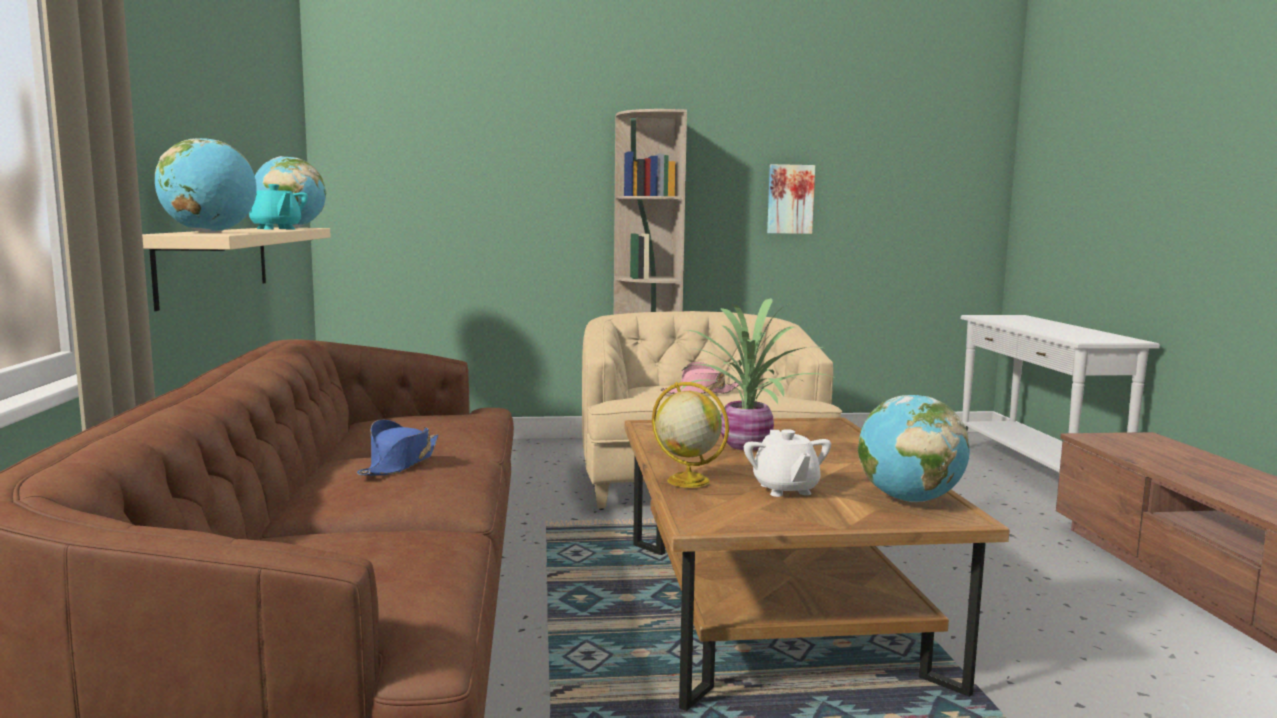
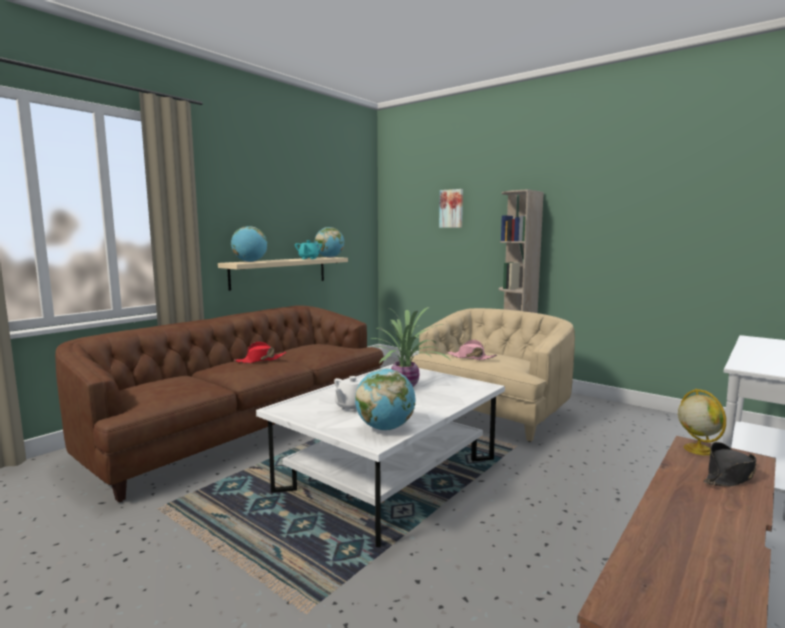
camera: 45 degrees right, 0 degrees up
(400, 463) = (260, 360): blue hat -> red hat
(686, 481) = (328, 392): globe -> globe (697, 449)
(772, 607) = (389, 474): brown coffee table -> white coffee table
(790, 199) = (618, 241): picture -> picture (451, 208)
(1178, 454) = (729, 476): none -> black hat

